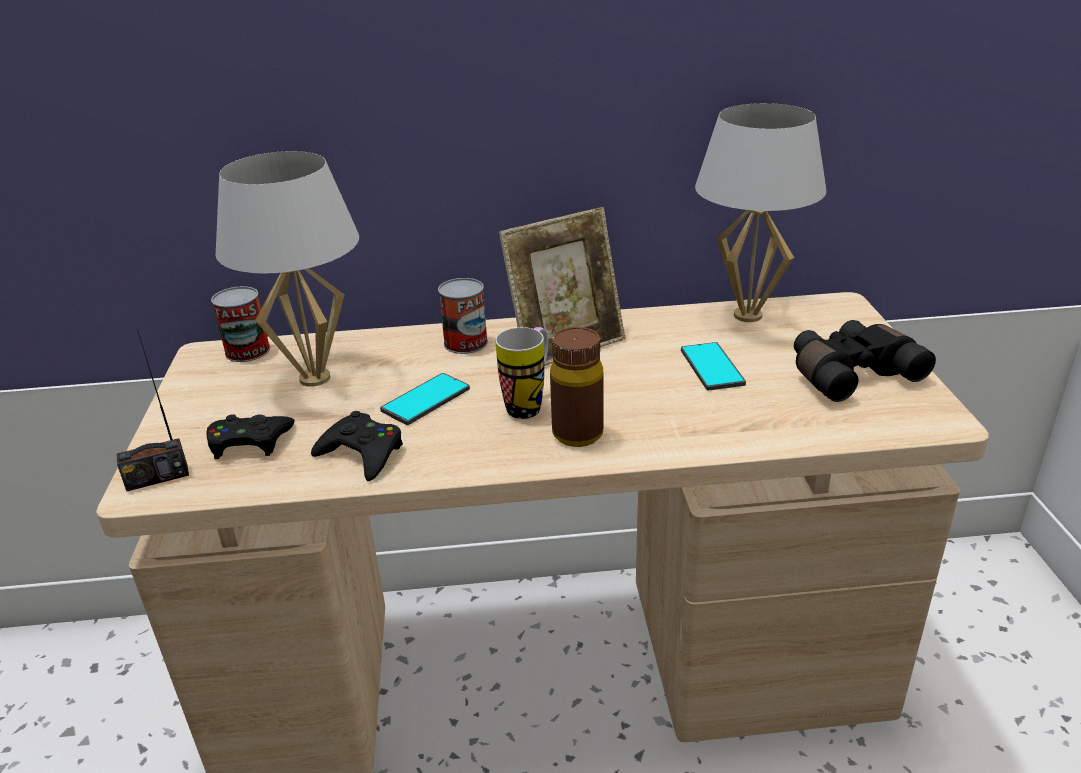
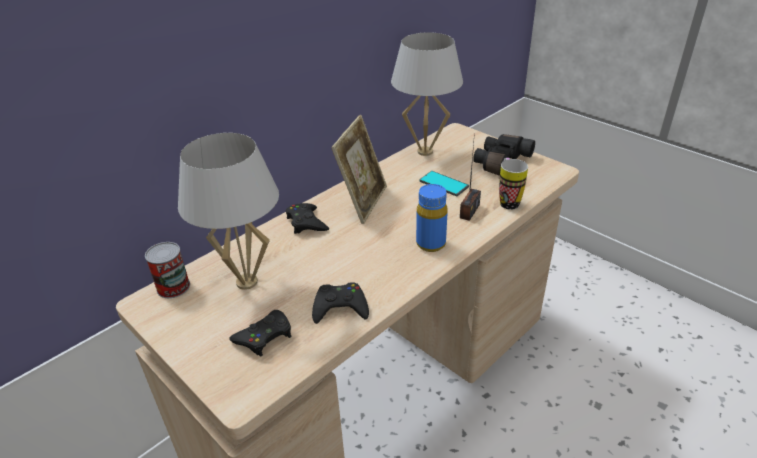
camera: 40 degrees left, 5 degrees up
(157, 477) = (237, 386): radio -> radio (469, 211)
(426, 400) = (331, 263): phone -> none
(465, 343) = (306, 223): can -> black game controller
(529, 404) = (387, 240): mug -> mug (507, 200)
(577, 434) = (430, 244): brown bottle -> blue bottle

